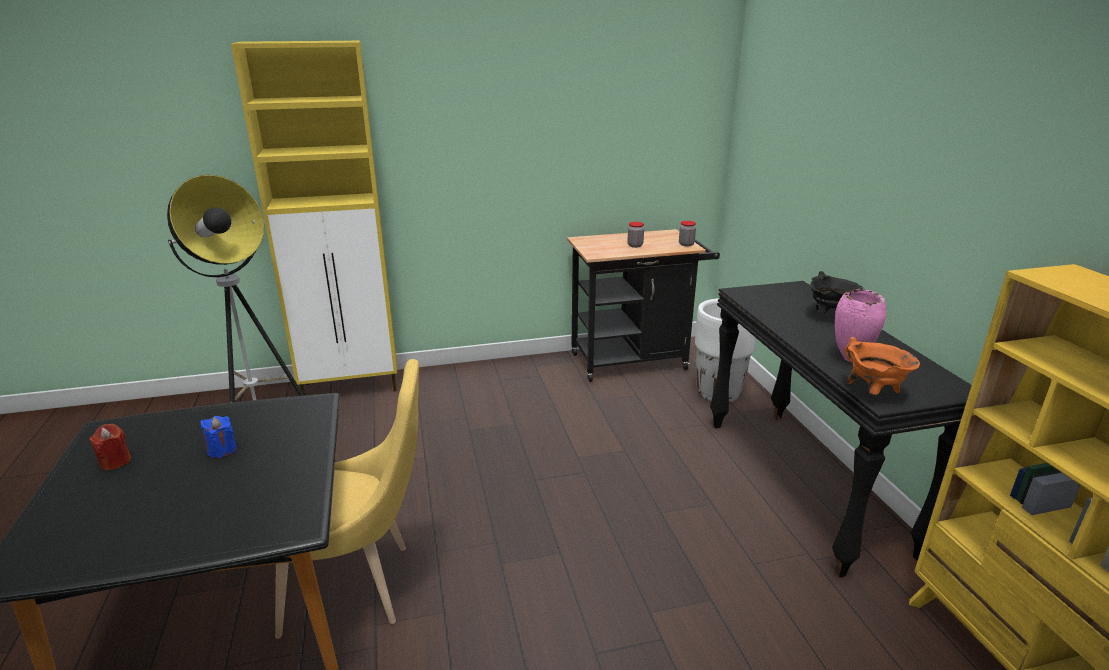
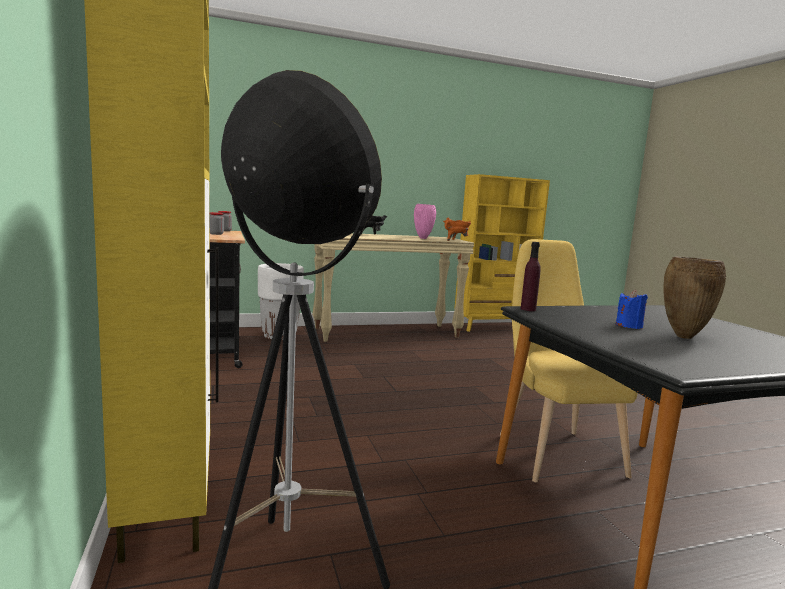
camera: 95 degrees left, 15 degrees down
(115, 462) = (705, 353): red candle -> none
(165, 473) = (683, 337): none -> brown vase
(315, 403) = (528, 309): none -> purple bottle
(805, 484) = (387, 332): black console table -> beige console table

